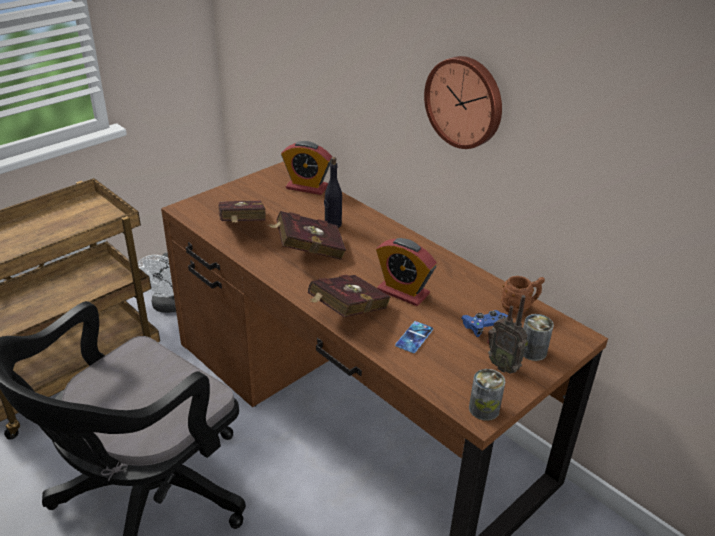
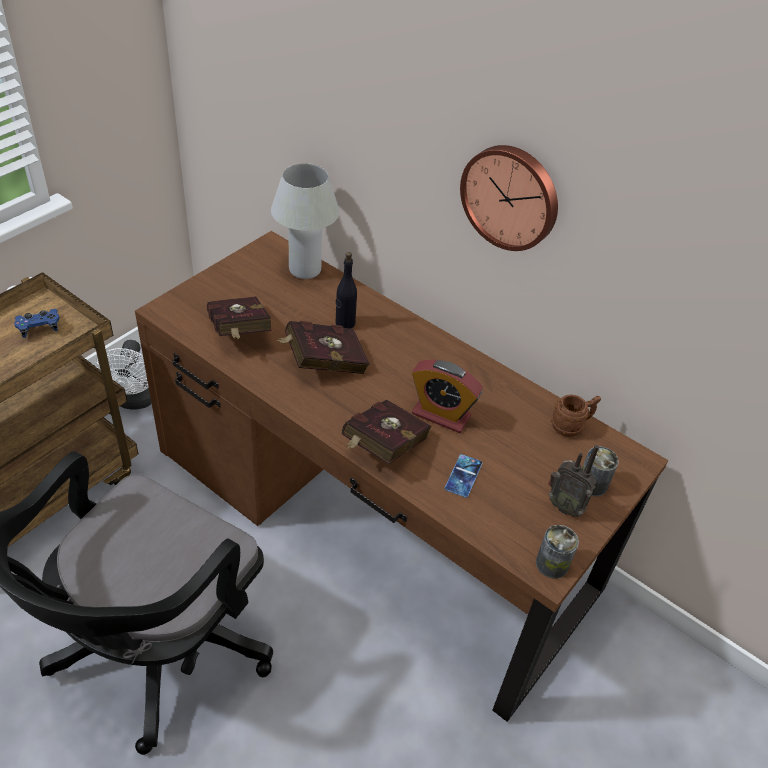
camera: 10 degrees left, 10 degrees up
(307, 187) = (305, 270): alarm clock -> white table lamp
(485, 328) = (538, 458): blue game controller -> blue game controller (39, 328)

